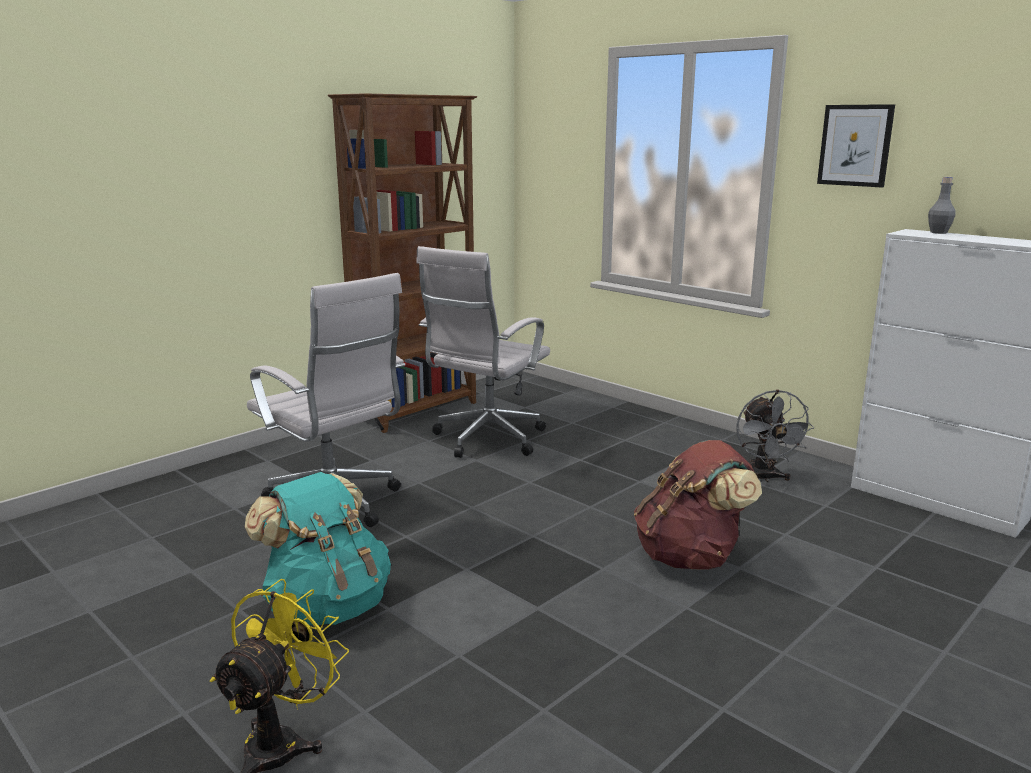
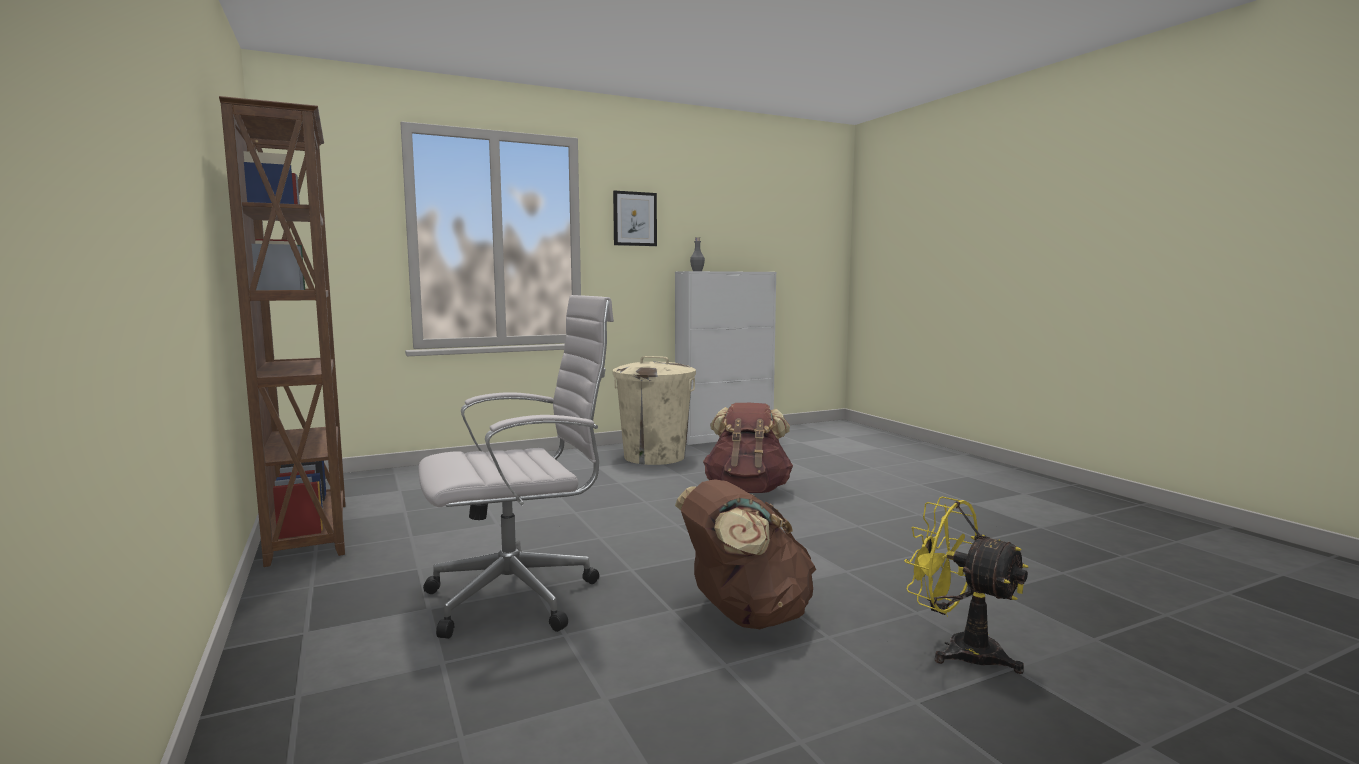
camera: 70 degrees left, 10 degrees down
(327, 606) = (744, 616): turquoise backpack -> brown backpack
(486, 440) = (455, 514): white office chair -> none
(764, 478) = (654, 456): grey fan -> beige trash can

